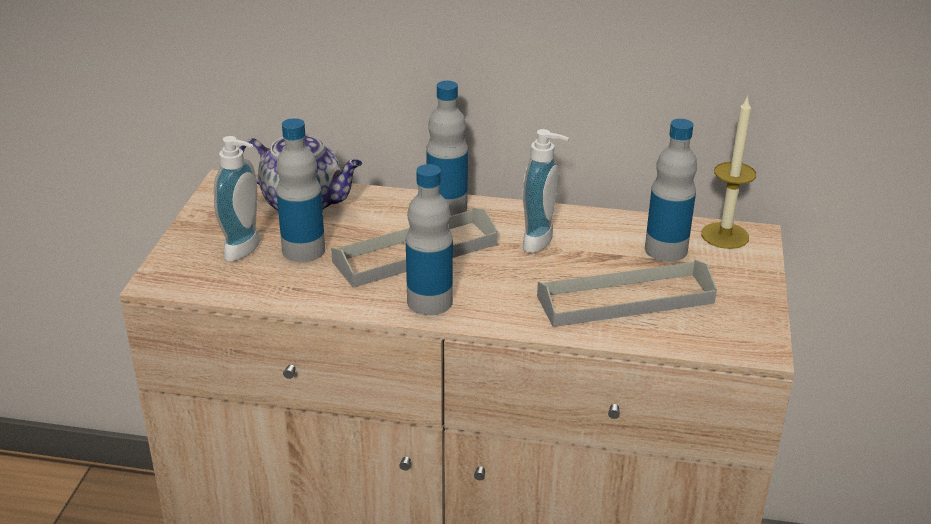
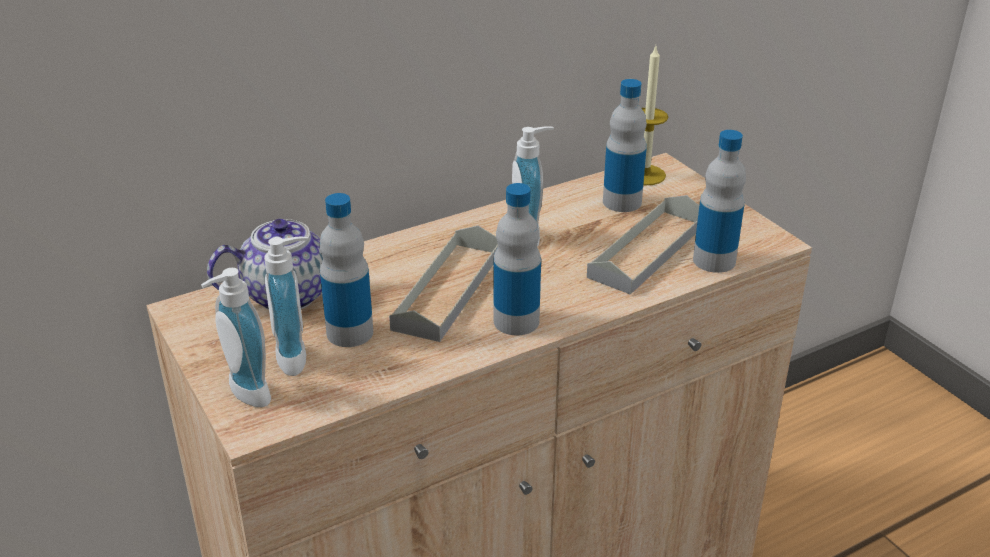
camera: 40 degrees left, 0 degrees up
(181, 258) = (244, 395): none -> soap dispenser
(447, 206) = (418, 242): bottle -> bottle (714, 260)

